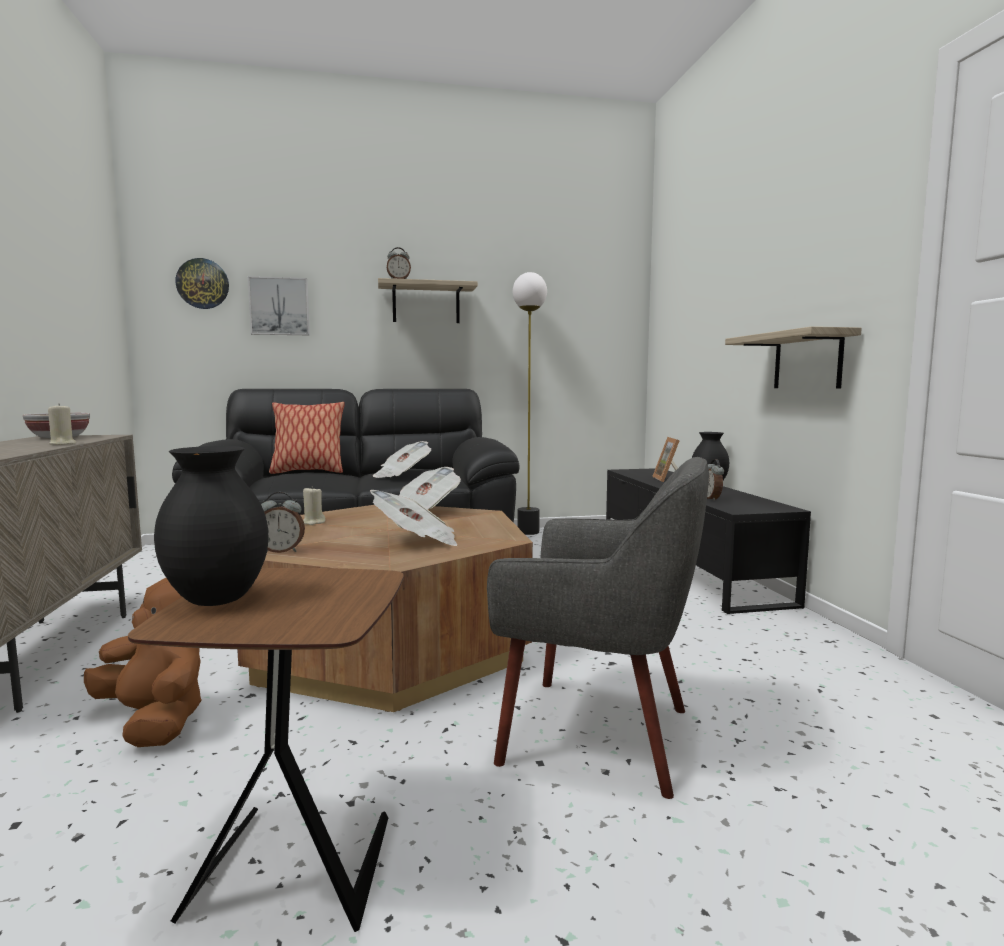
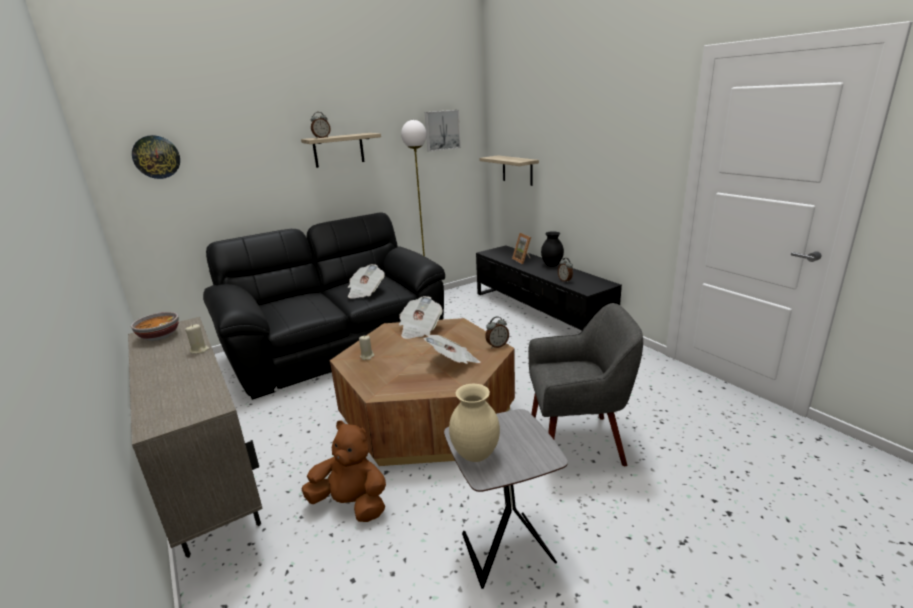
camera: 20 degrees left, 15 degrees up
(219, 600) = (476, 454): black vase -> beige vase
(279, 306) = (226, 167): picture -> picture (441, 130)
(281, 551) = (388, 390): alarm clock -> alarm clock (497, 345)
(295, 861) = (504, 546): brown side table -> grey side table
(308, 472) = (289, 298): pillow -> none
(807, 361) = (618, 200): shelf -> shelf (517, 170)

